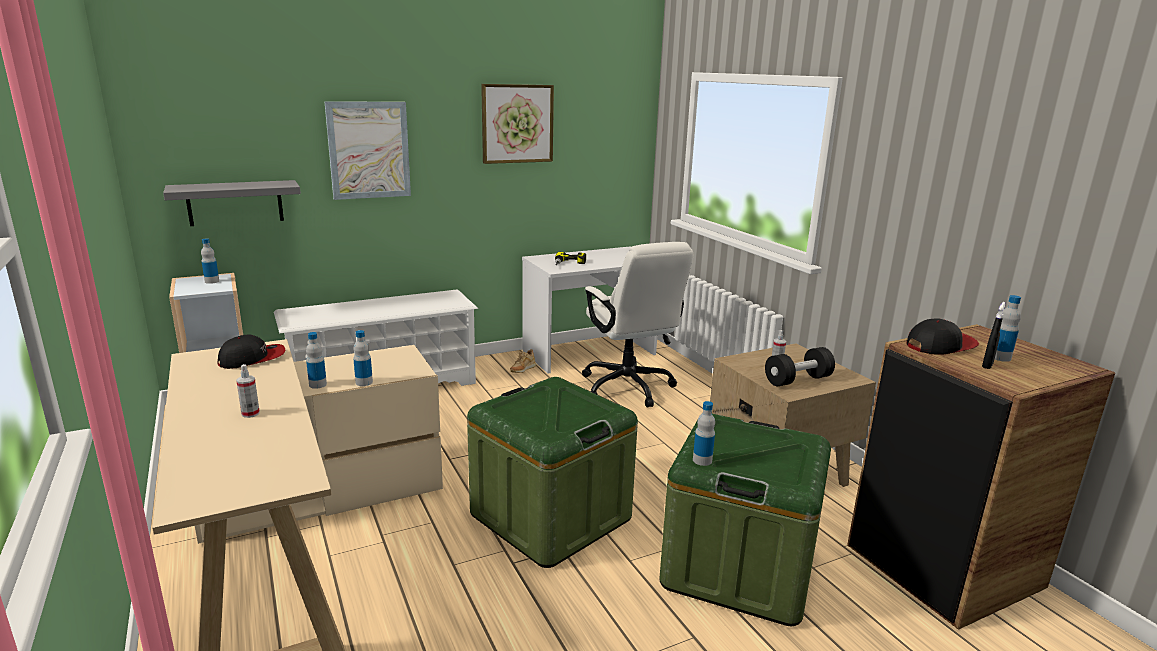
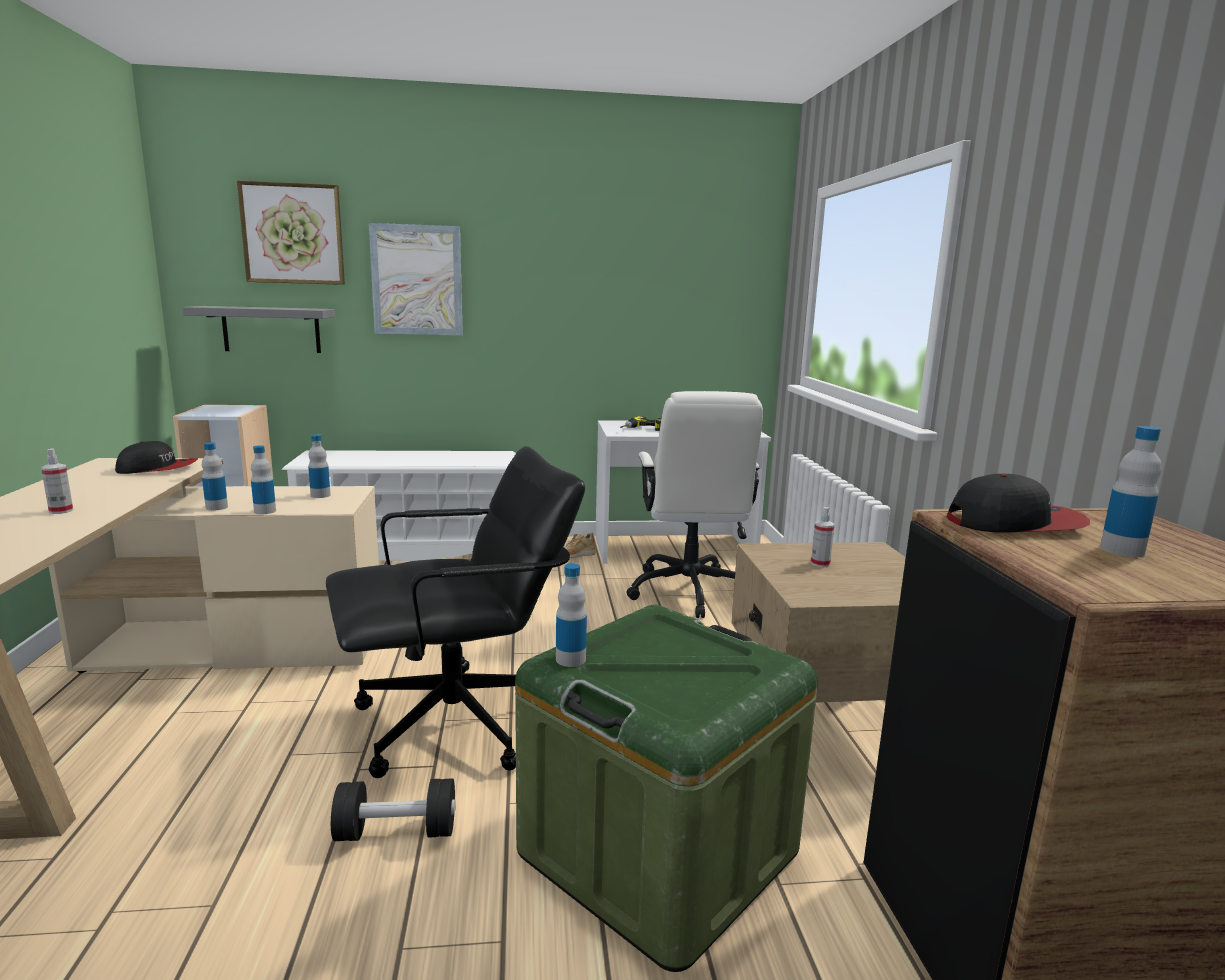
camera: 20 degrees right, 5 degrees down
(212, 281) = (232, 409): bottle -> bottle (320, 495)
(517, 124) = (596, 257): picture -> picture (293, 234)
(550, 516) = (457, 723): green storage box -> black office chair
(797, 380) = (836, 583): black dumbbell -> black dumbbell (396, 832)
(987, 365) = (1078, 557): black spray bottle -> none

